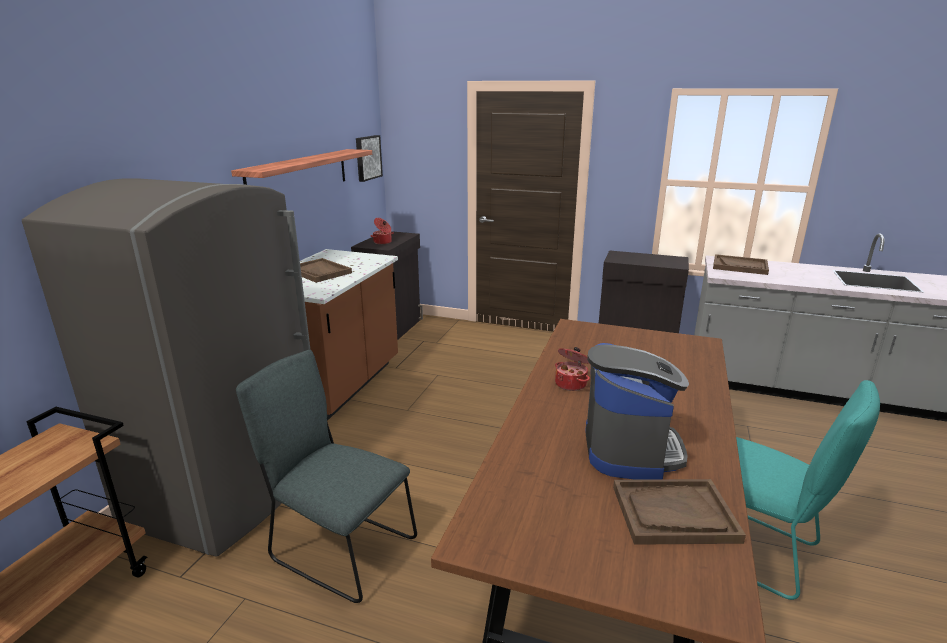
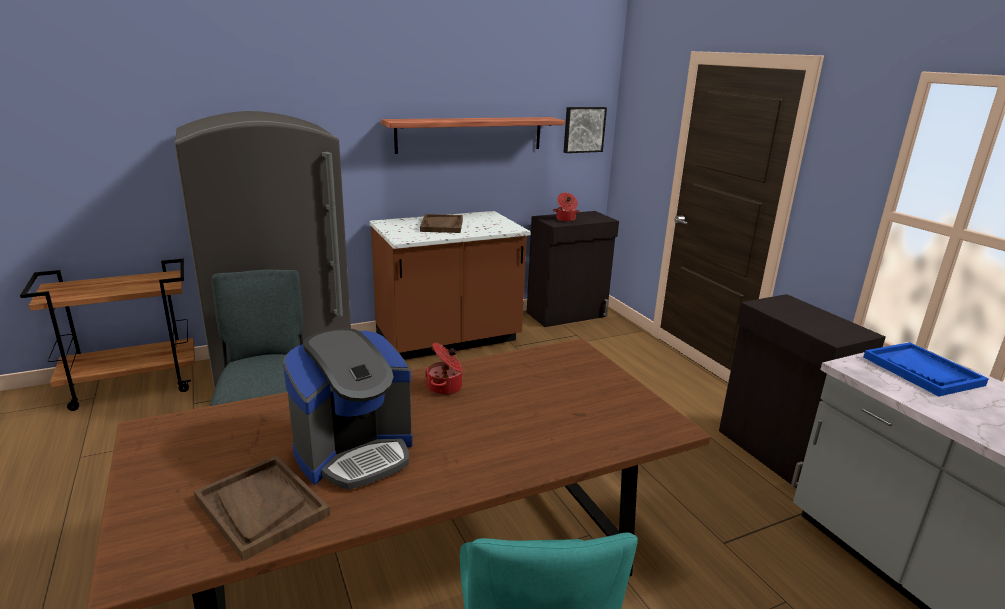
camera: 45 degrees right, 0 degrees up
(740, 266) = (922, 371): brown tray -> blue tray

